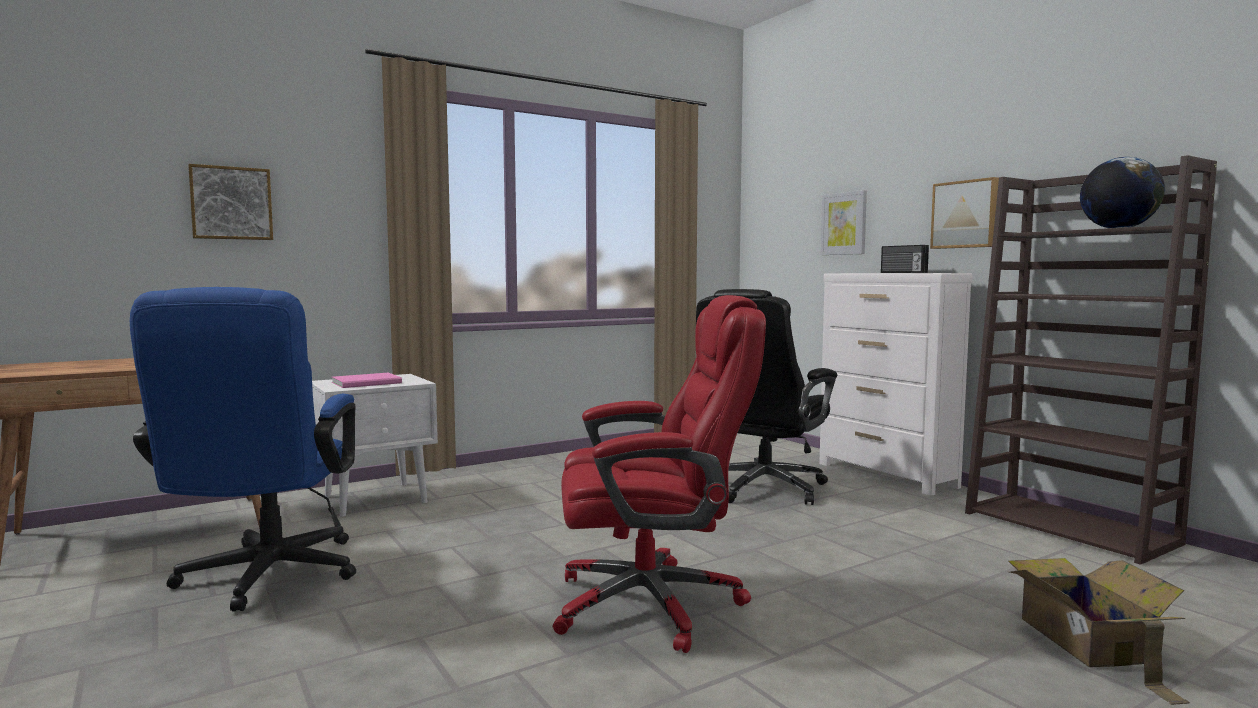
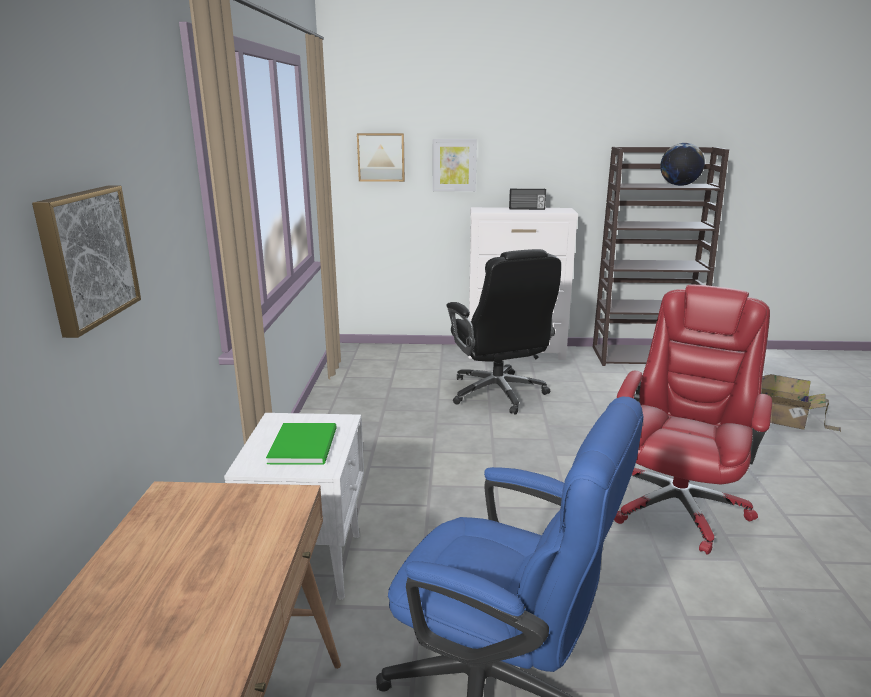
camera: 55 degrees left, 15 degrees up
(369, 383) = (305, 444): pink book -> green book
(965, 214) = (563, 165): picture -> picture (381, 157)

